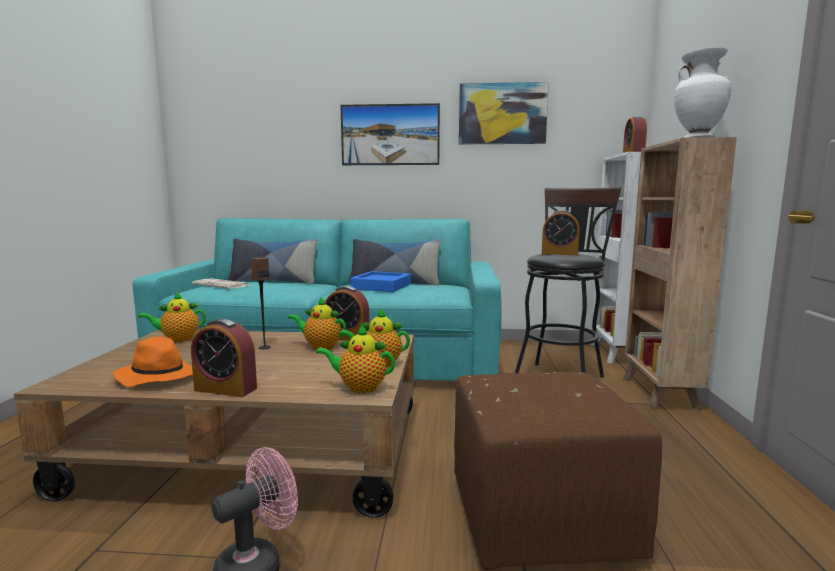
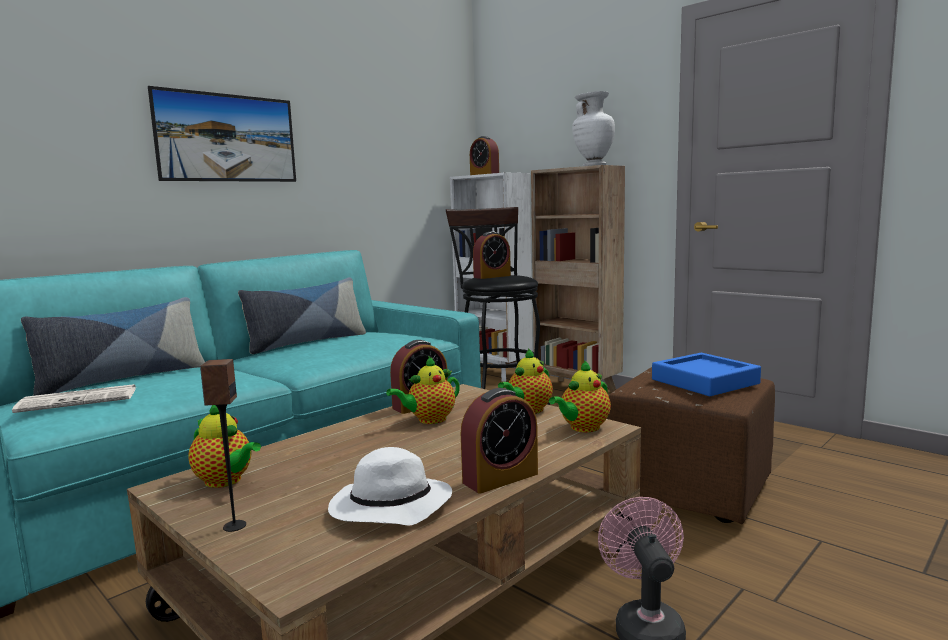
camera: 50 degrees left, 0 degrees up
(157, 377) = (389, 508): orange hat -> white hat
(178, 339) = (226, 481): teapot -> teapot turned 75 degrees counterclockwise
(264, 347) = (378, 442): speaker -> speaker (234, 526)
(381, 286) = (328, 347): blue tray -> blue tray (704, 381)
(502, 114) = (357, 122): picture -> none

